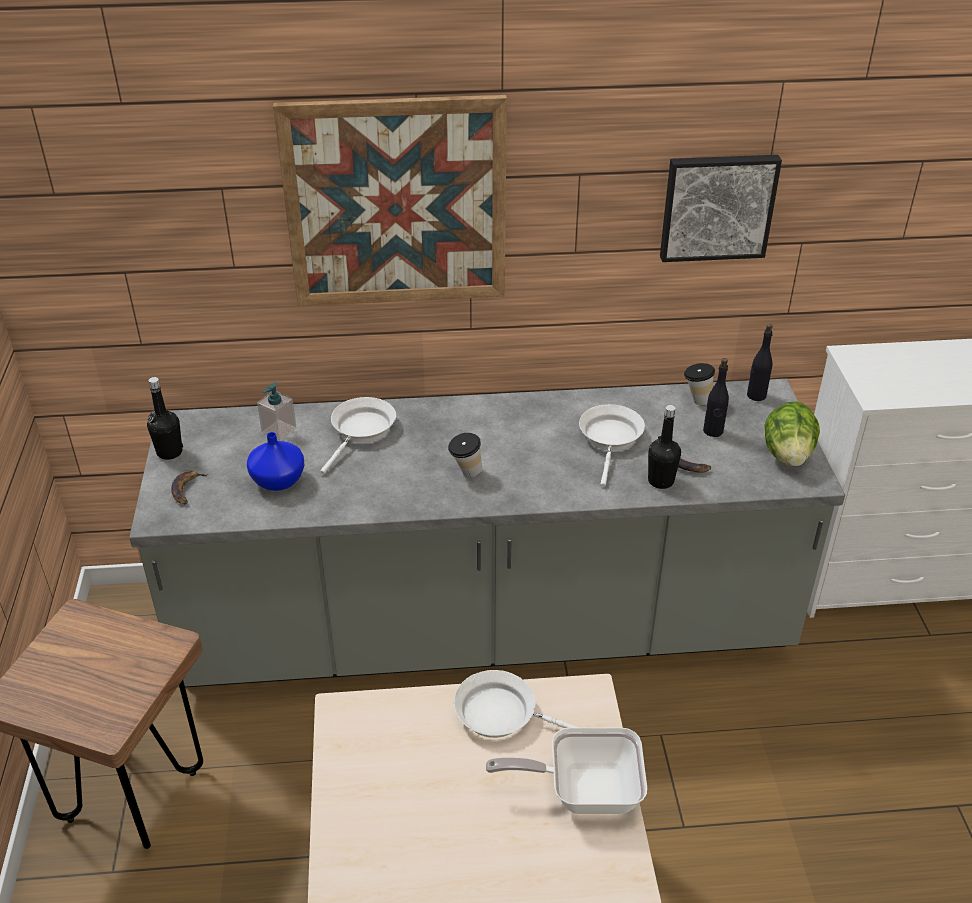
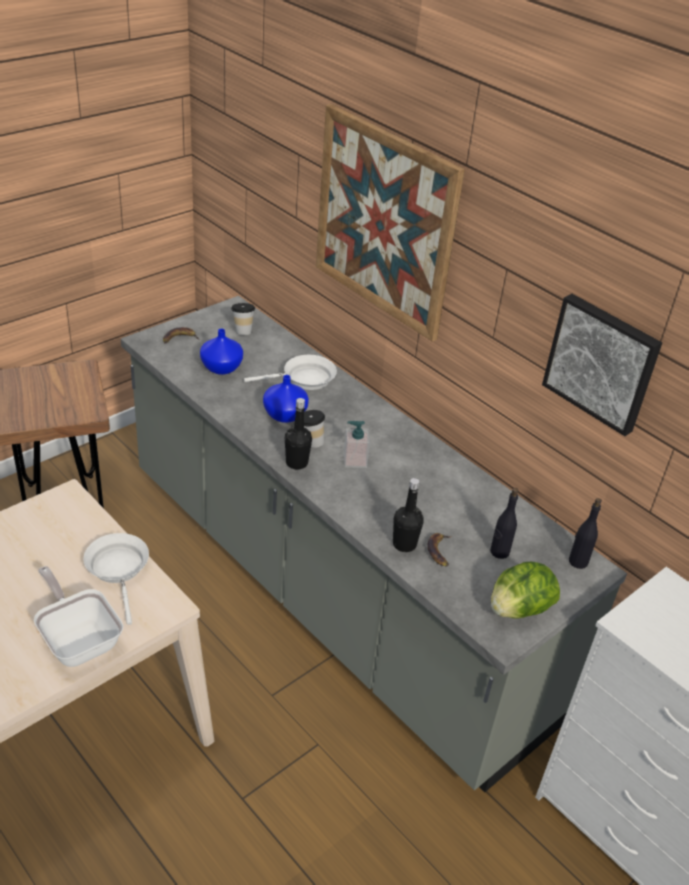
camera: 50 degrees right, 0 degrees up
(169, 452) = (205, 317): black bottle -> black bottle (297, 463)
(278, 430) = (269, 346): soap dispenser -> soap dispenser (355, 460)
(406, 470) = (286, 415): none -> blue vase
(611, 439) = (425, 498): white frying pan -> none
(696, 400) = (528, 527): cup -> cup (243, 331)

